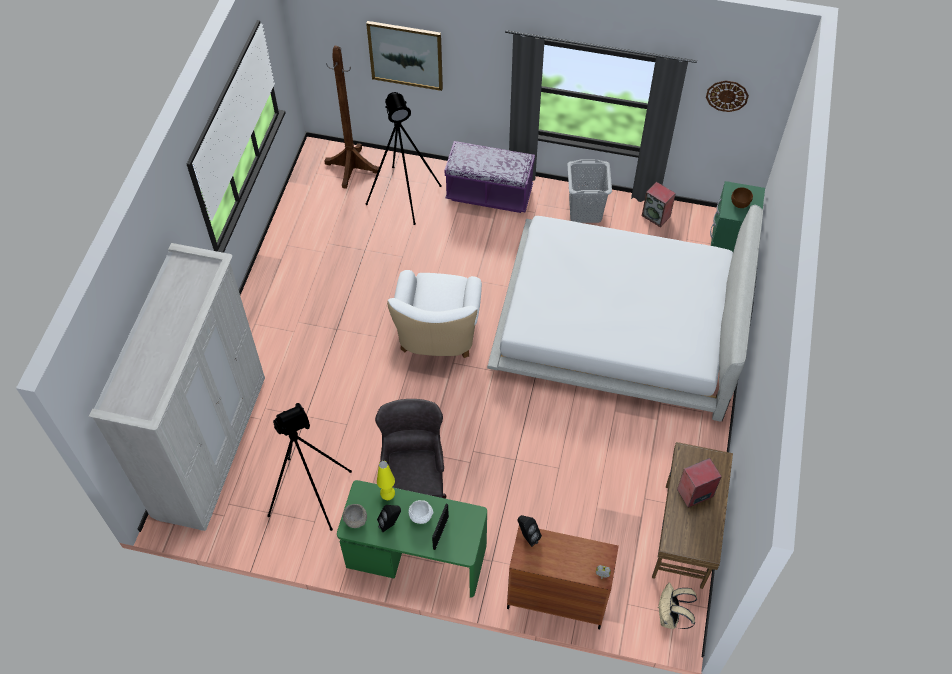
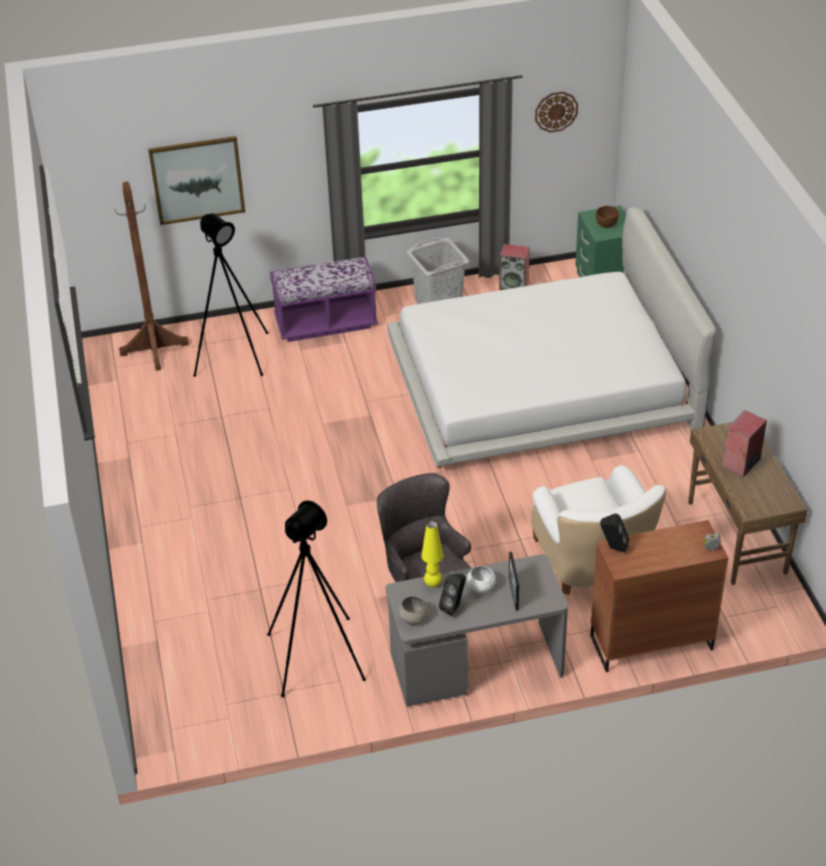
camera: 25 degrees left, 15 degrees down
(211, 445) = (166, 657): white wardrobe -> none
(415, 556) = (475, 666): green desk -> grey desk
(438, 334) = (357, 462): white armchair -> white armchair (591, 561)
(670, 617) = (774, 610): beige backpack -> none

